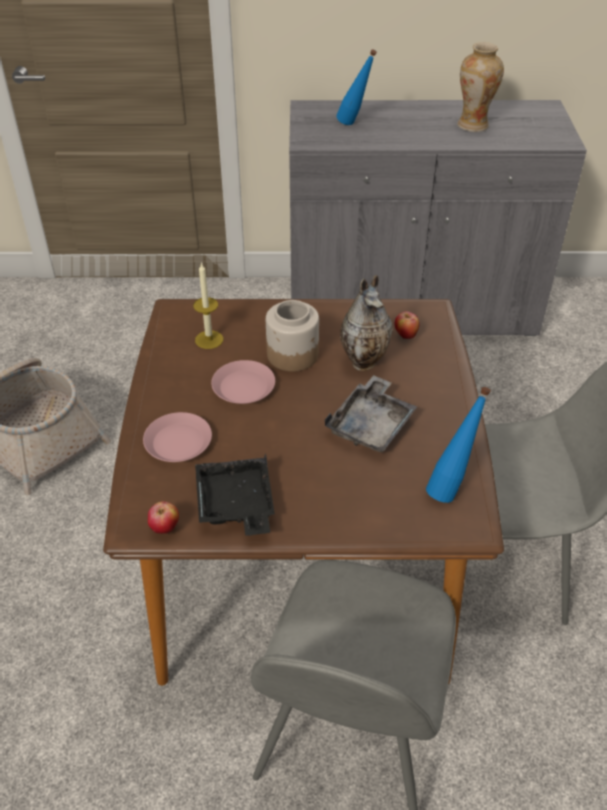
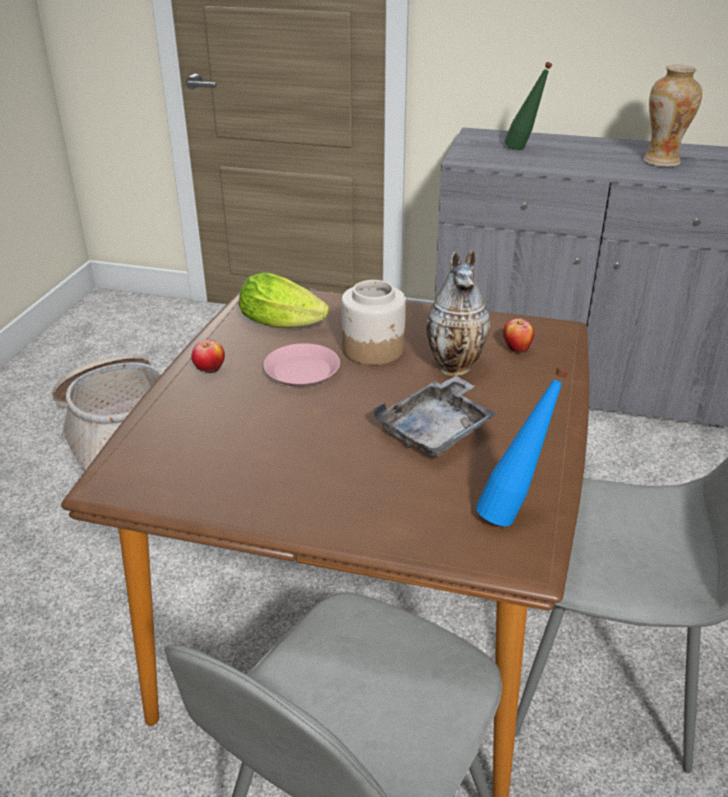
camera: 15 degrees right, 10 degrees down
(165, 529) = (140, 494): apple -> apple (210, 371)
(178, 442) = (201, 412): pink plate -> none
(209, 339) = (285, 323): candle -> lettuce
(236, 504) = (235, 483): black tray -> none
(354, 124) = (523, 150): blue bottle -> green bottle

